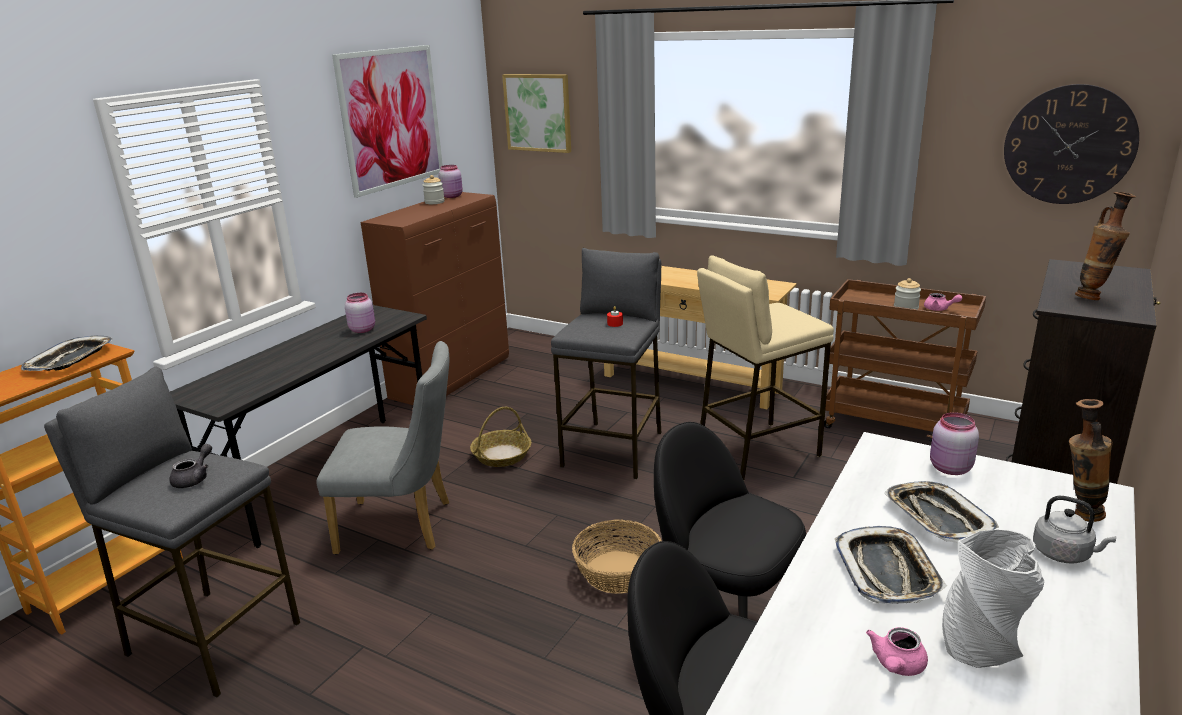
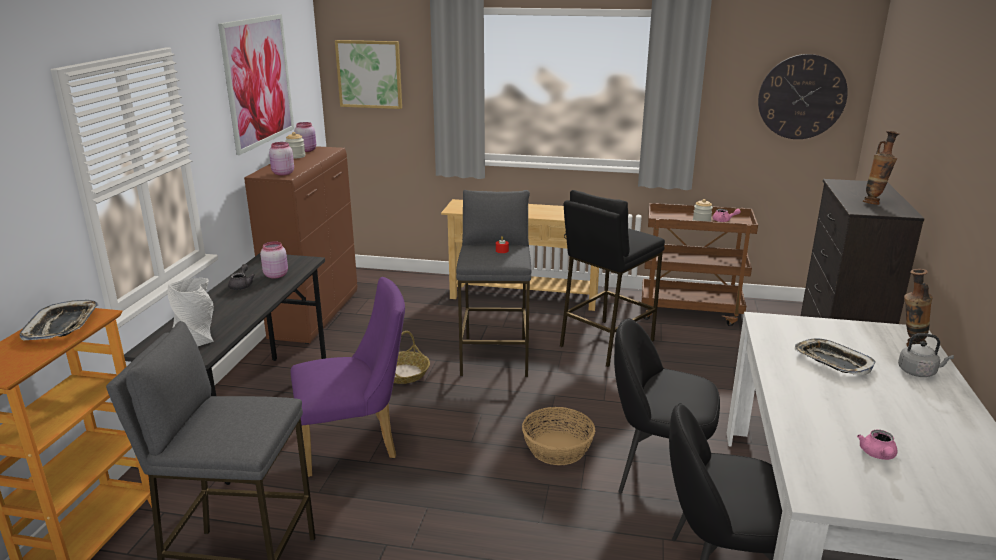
camera: 20 degrees left, 0 degrees up
(194, 478) = (246, 417): grey teapot -> grey teapot (242, 285)
(404, 526) = (356, 444): grey chair -> purple chair
(756, 451) = (605, 343): beige stool -> black stool
(887, 571) = (829, 400): tray -> none
(949, 468) = (815, 329): pink jar -> pink jar (282, 173)
(981, 642) = (913, 432): grey vase -> grey vase (196, 339)

